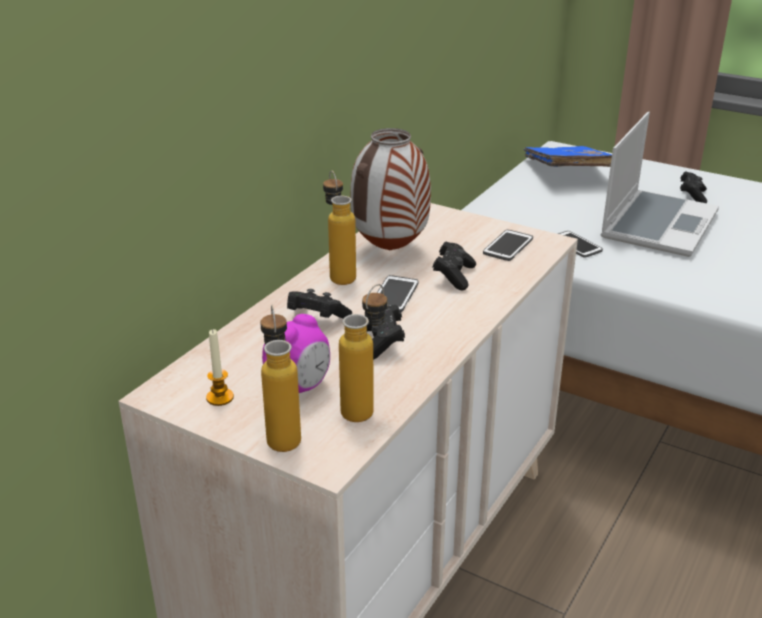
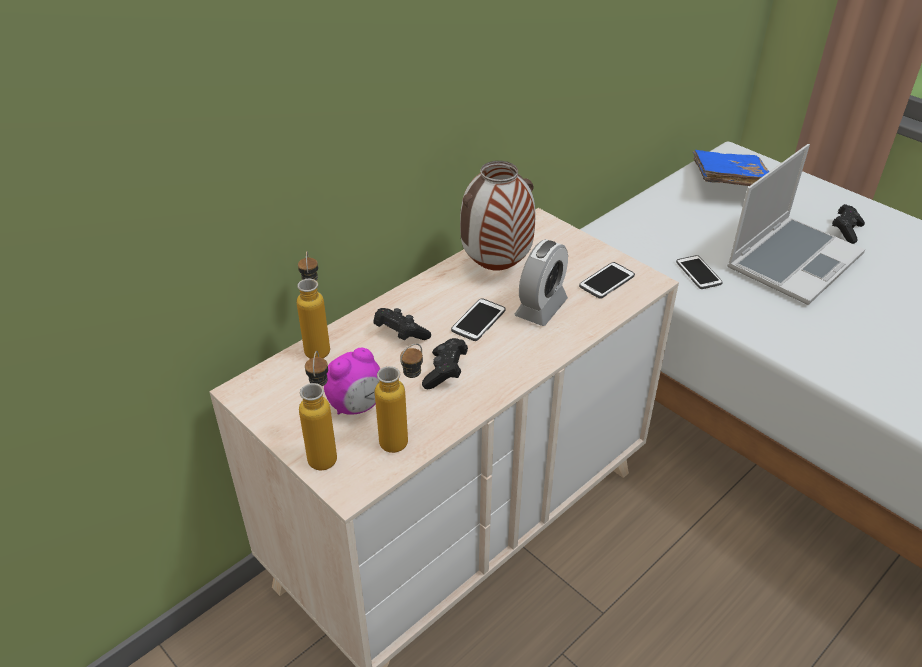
camera: 15 degrees right, 10 degrees up
(220, 397) = (289, 404): candle -> none
(339, 274) = (439, 289): bottle -> bottle (317, 345)
(454, 276) = (541, 308): black game controller -> alarm clock

